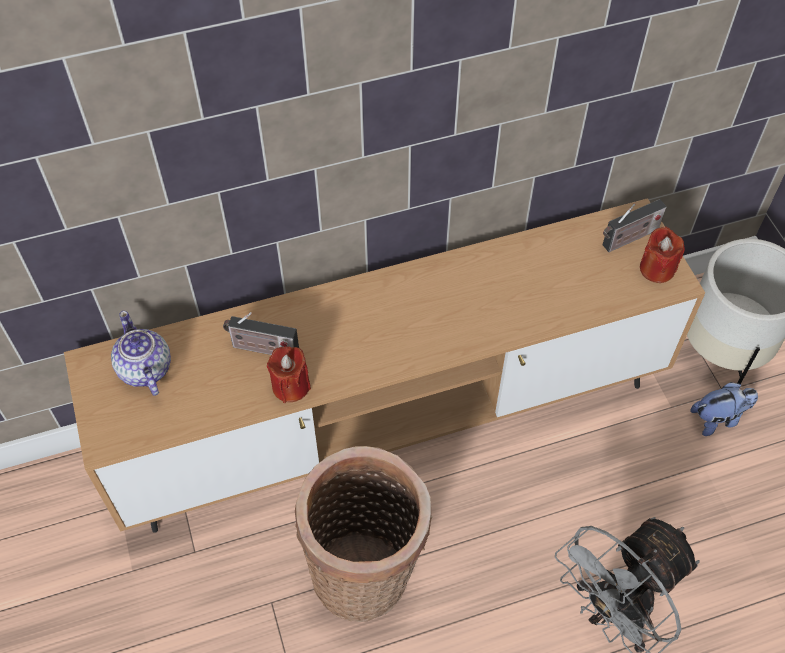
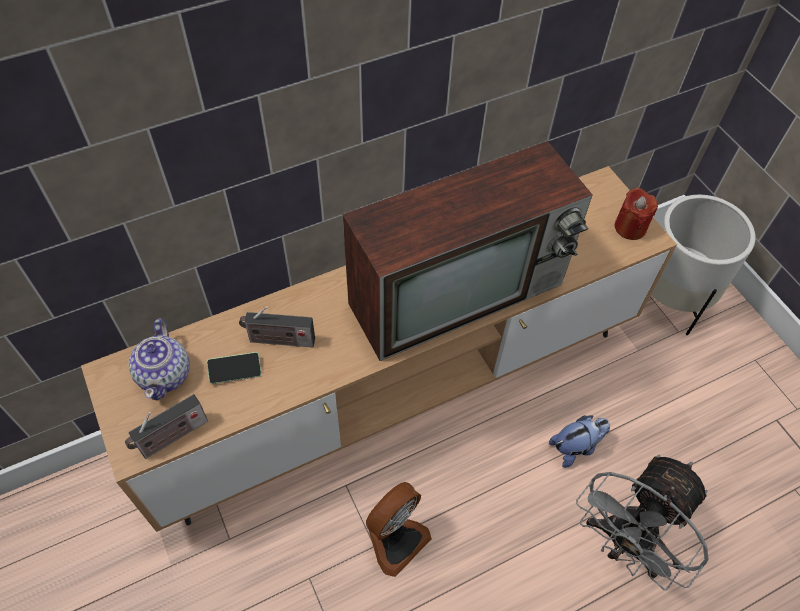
camera: 10 degrees left, 0 degrees up
(145, 370) = (165, 374): teapot -> teapot turned 150 degrees counterclockwise
(214, 375) = (235, 371): none -> phone
(291, 386) = (312, 373): red candle -> none
(367, 575) = (395, 539): basket -> fan
(457, 318) = (459, 291): none -> television
(628, 239) = (599, 203): radio -> radio (171, 438)
(718, 418) = (679, 356): plush toy -> plush toy (575, 447)

